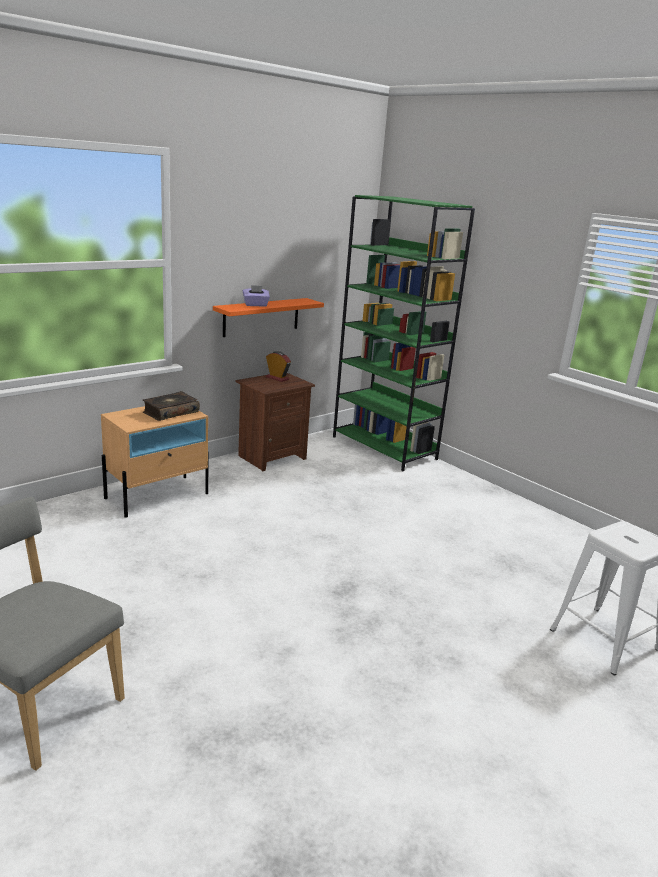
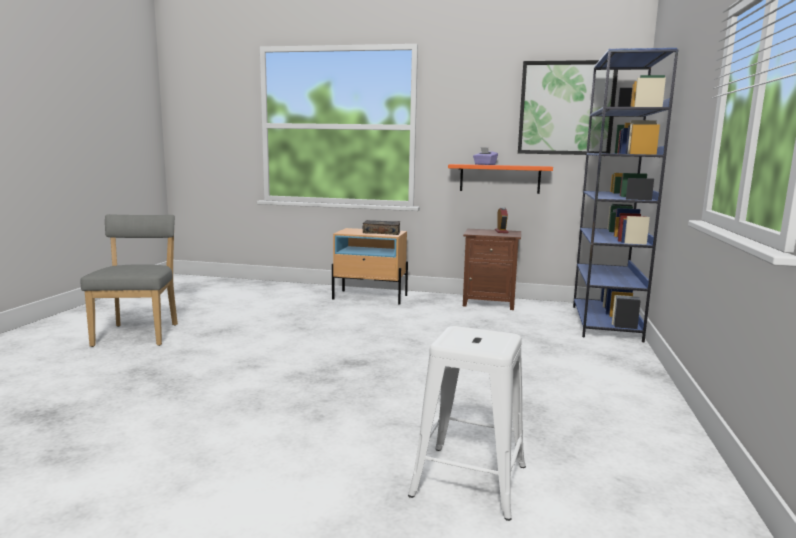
camera: 55 degrees right, 10 degrees down
(318, 235) = (566, 108): none -> picture
(384, 448) = (606, 323): green bookcase -> blue bookcase

